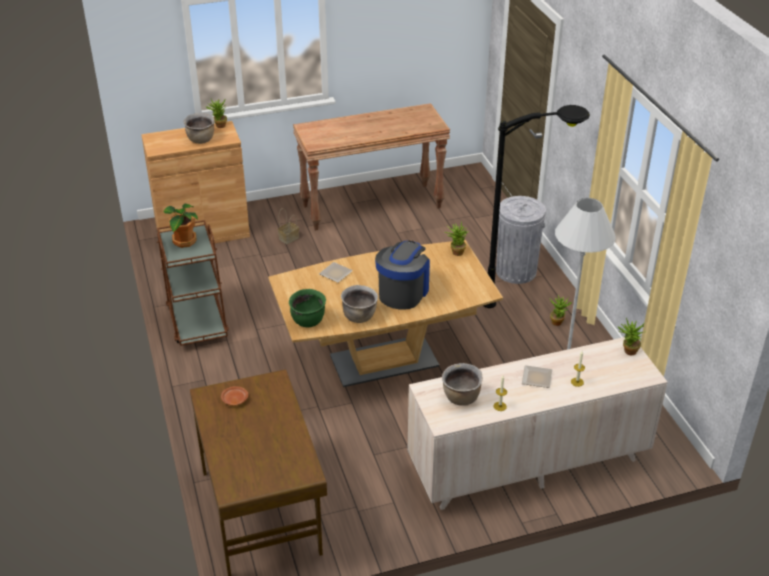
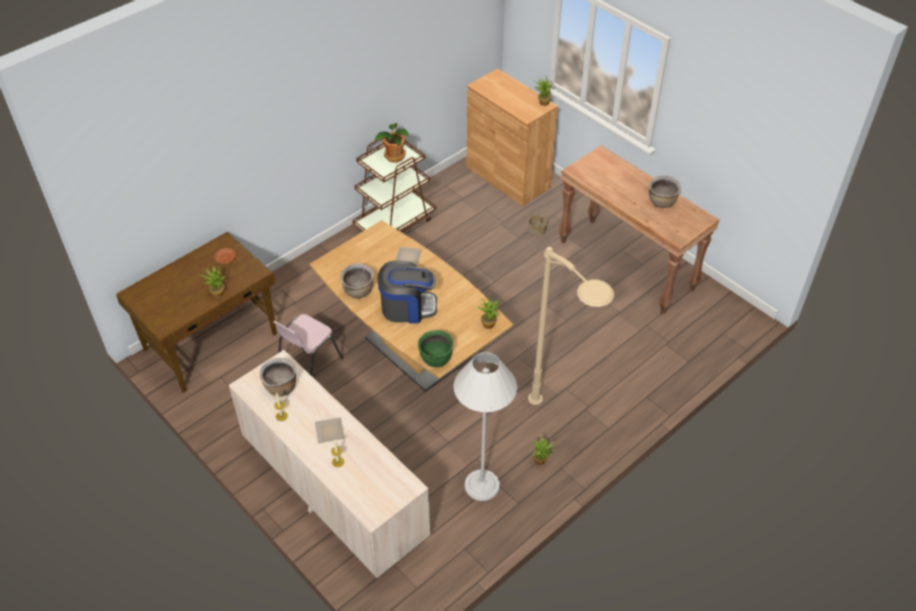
camera: 65 degrees right, 10 degrees up
(201, 140) = (513, 102): brown cooking pot -> brown cooking pot (662, 202)
(308, 321) = (336, 264): green cooking pot -> green cooking pot (436, 359)
(351, 438) = (309, 365): none -> pink chair
(516, 271) = (600, 405): grey trash can -> none
(532, 301) = (561, 431): black floor lamp -> beige floor lamp
(628, 351) = (400, 490): potted plant -> potted plant (217, 292)

